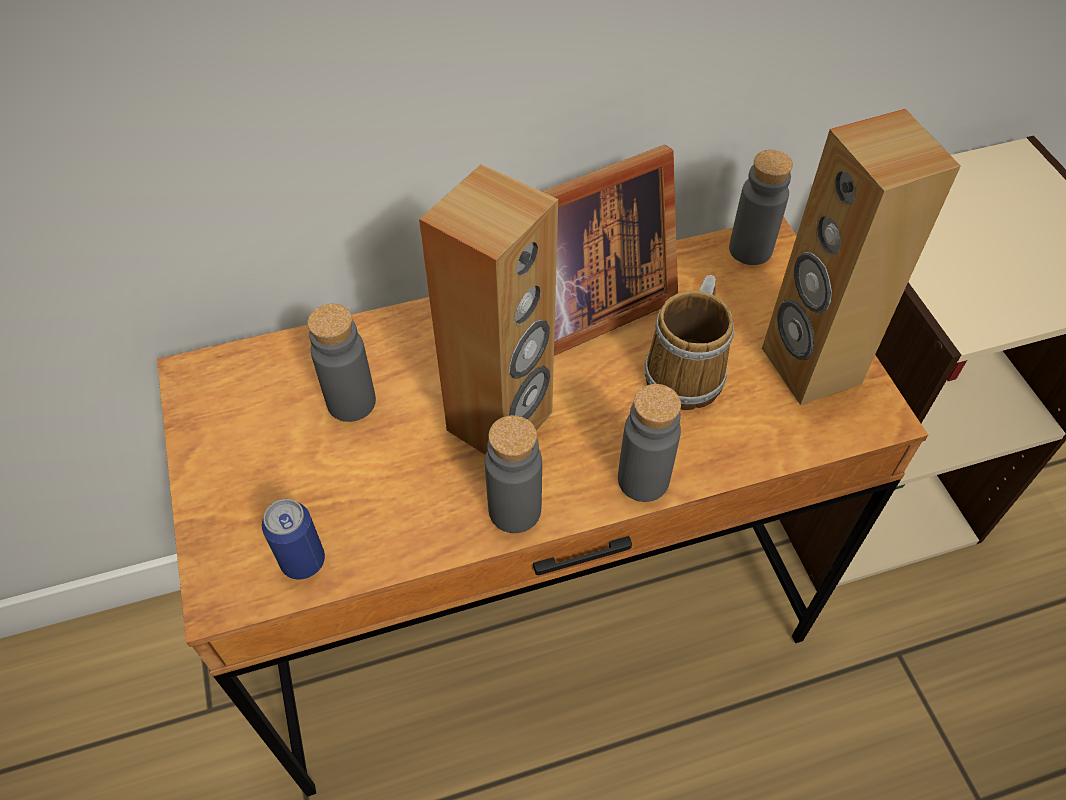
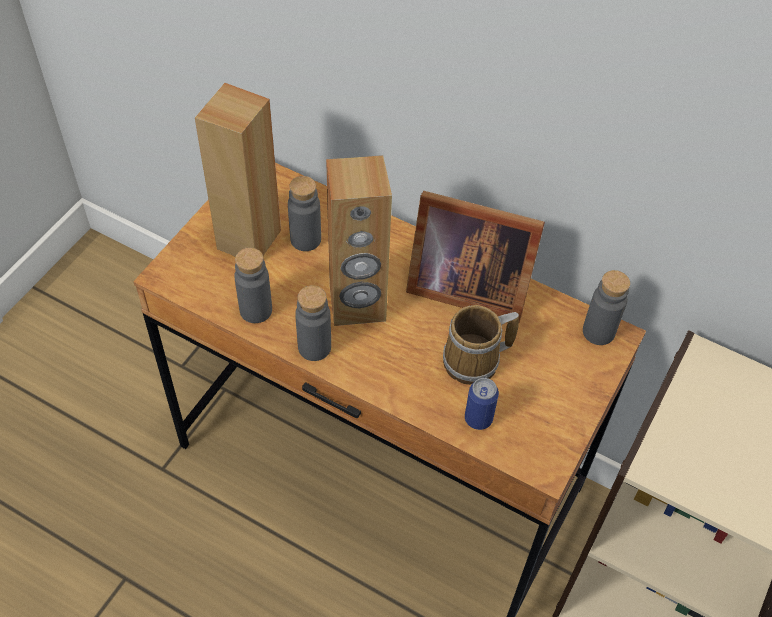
camera: 45 degrees right, 0 degrees up
(303, 561) = (208, 289): can -> can (478, 419)
(643, 479) = (386, 387): grey bottle -> grey bottle (256, 310)
(809, 366) = (543, 413): brown speaker -> brown speaker (248, 239)

